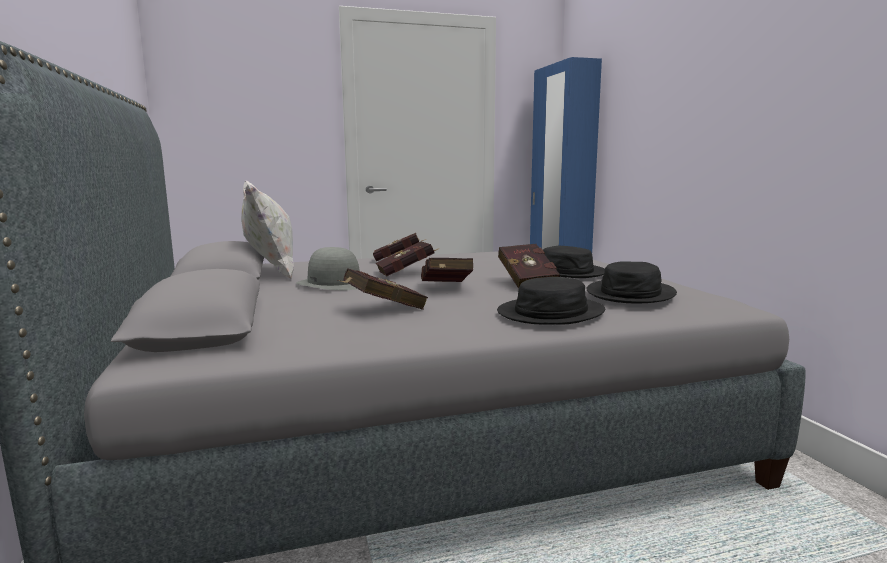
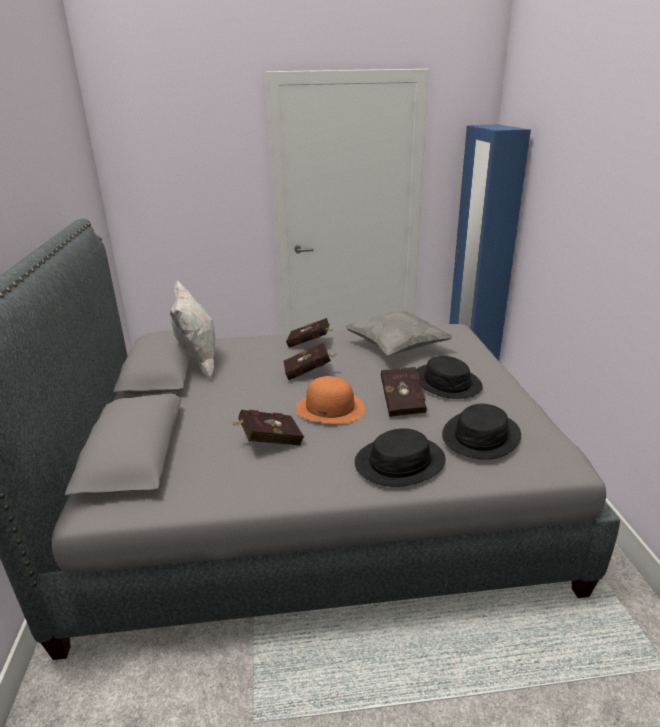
camera: 10 degrees right, 15 degrees up
(334, 283) = (244, 388): grey hat -> none
(445, 288) = (330, 408): red book -> orange hat
(497, 259) = (396, 348): none -> grey pillow

